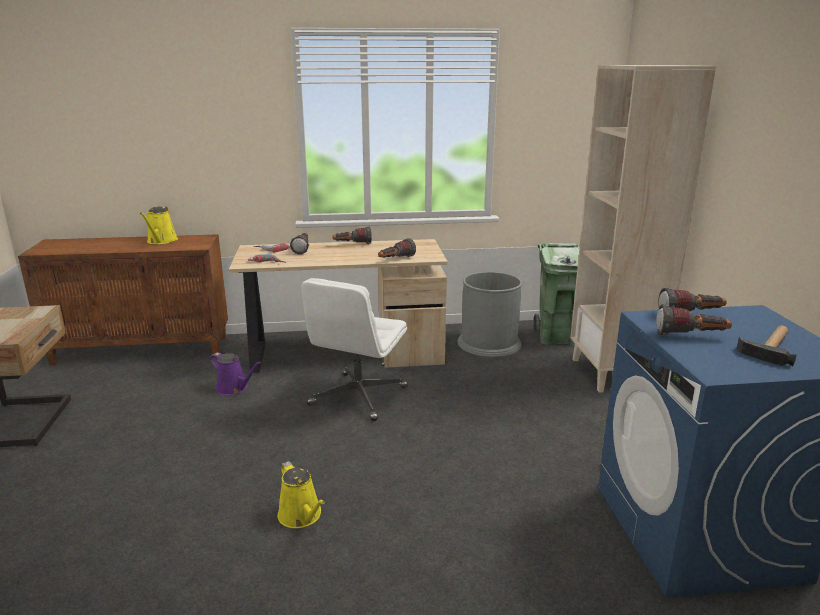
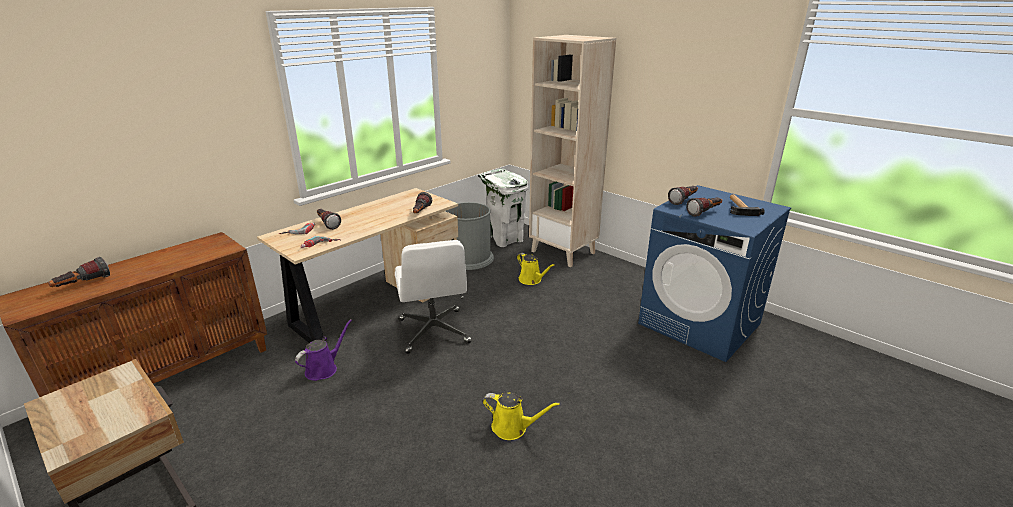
camera: 40 degrees left, 5 degrees up
(161, 241) = (172, 255): yellow watering can -> yellow watering can (531, 280)
(234, 388) = (324, 369): purple watering can -> purple watering can turned 45 degrees counterclockwise
(352, 245) = (362, 209): flashlight -> flashlight (83, 284)
(557, 337) = (505, 239): green trash can -> white trash can

